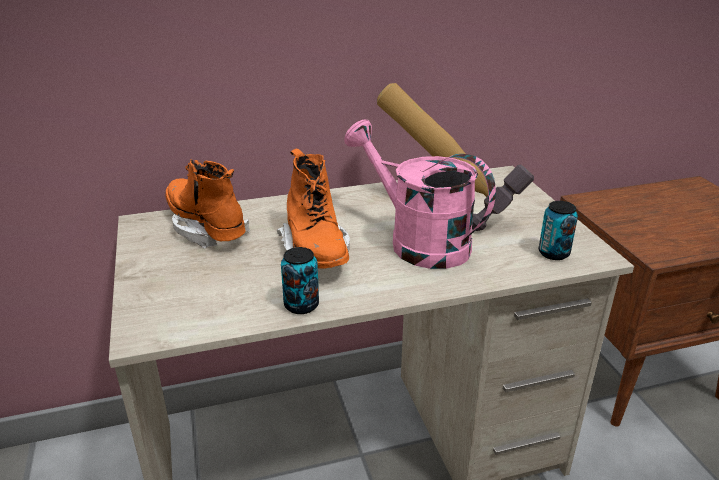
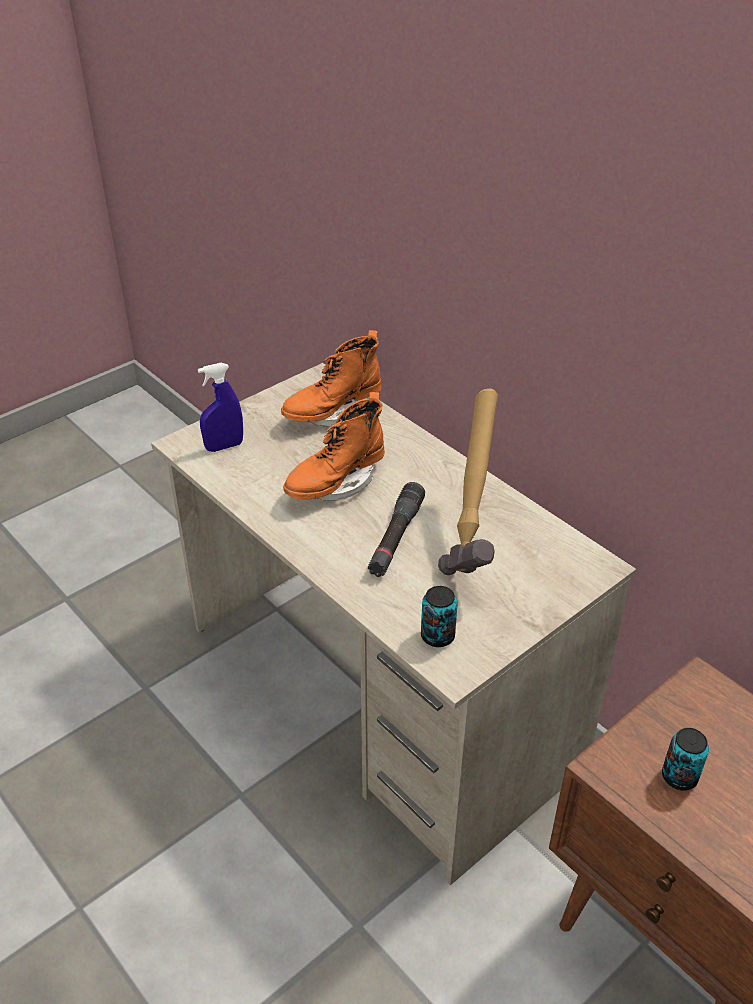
camera: 65 degrees right, 10 degrees up
(184, 304) = (224, 446): none -> blue spray bottle
(207, 228) = (333, 412): orange boot -> orange boot turned 150 degrees counterclockwise
(301, 305) = (255, 502): can -> can (679, 777)
(417, 241) = (396, 537): pink watering can -> black flashlight

